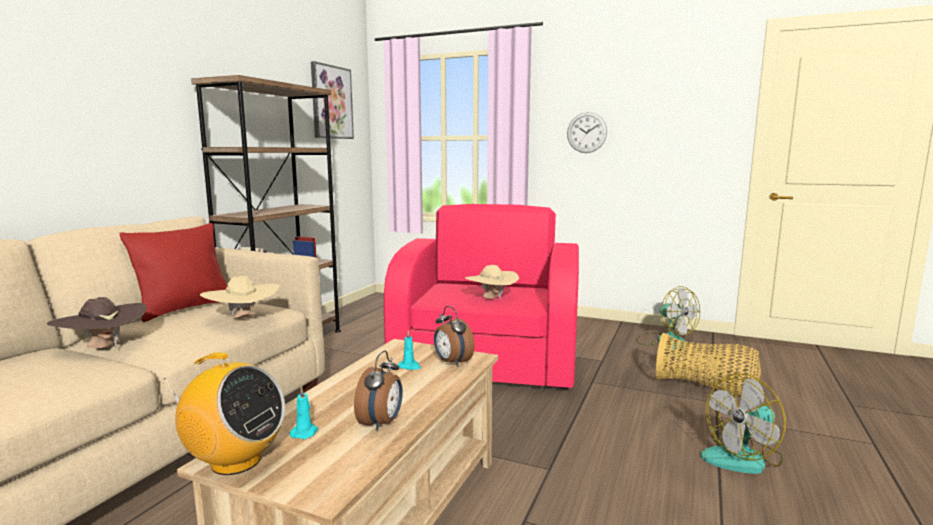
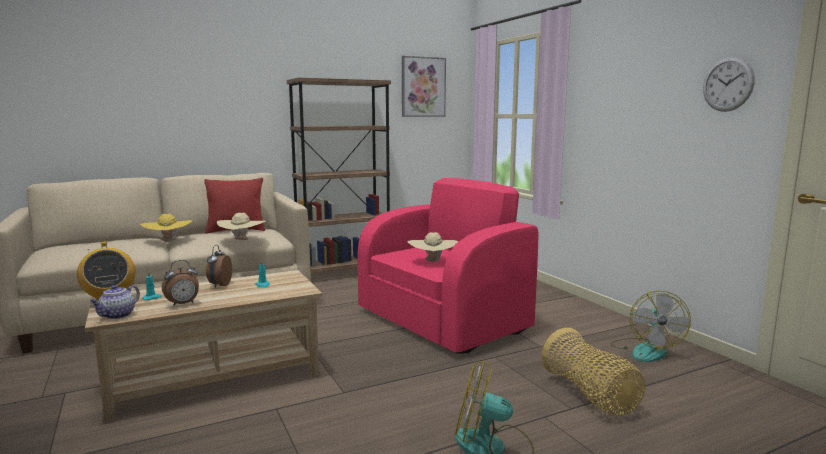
camera: 40 degrees right, 0 degrees up
(103, 347) = (168, 242): brown hat -> yellow hat
(330, 477) = (117, 315): none -> teapot
(452, 362) = (286, 289): alarm clock -> alarm clock (219, 285)
(586, 132) = (619, 112): wall clock -> wall clock (728, 84)

